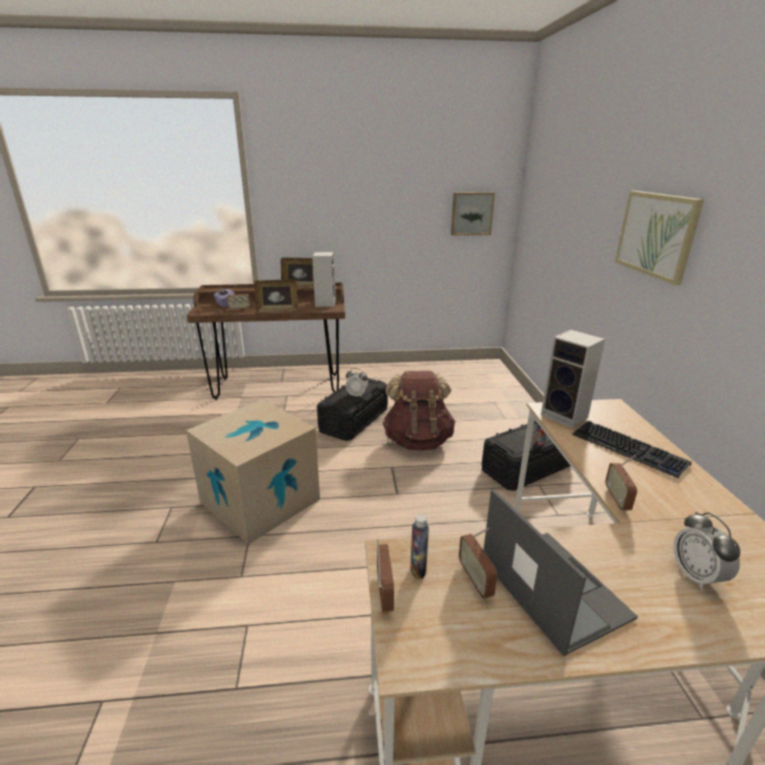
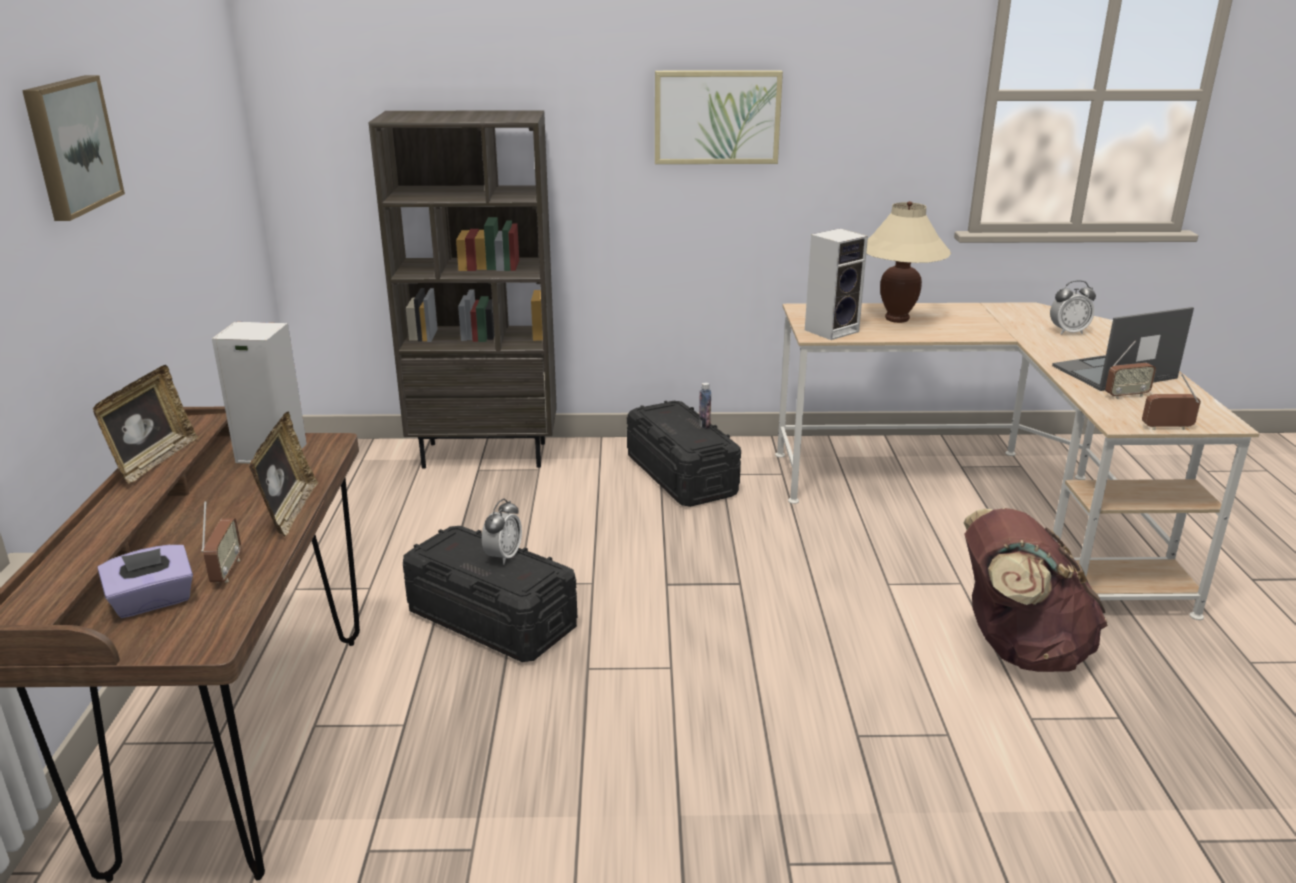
camera: 85 degrees left, 0 degrees up
(260, 501) = (762, 731): cardboard box -> none
(418, 441) = (589, 553): brown backpack -> brown backpack (1018, 649)
(418, 569) = (1129, 414): bottle -> none
(471, 213) = (221, 164): picture -> picture (69, 146)
(513, 402) = (486, 454): none -> brown bookcase
(617, 500) = (985, 336): radio -> none
(628, 449) = (896, 319): keyboard -> beige table lamp

